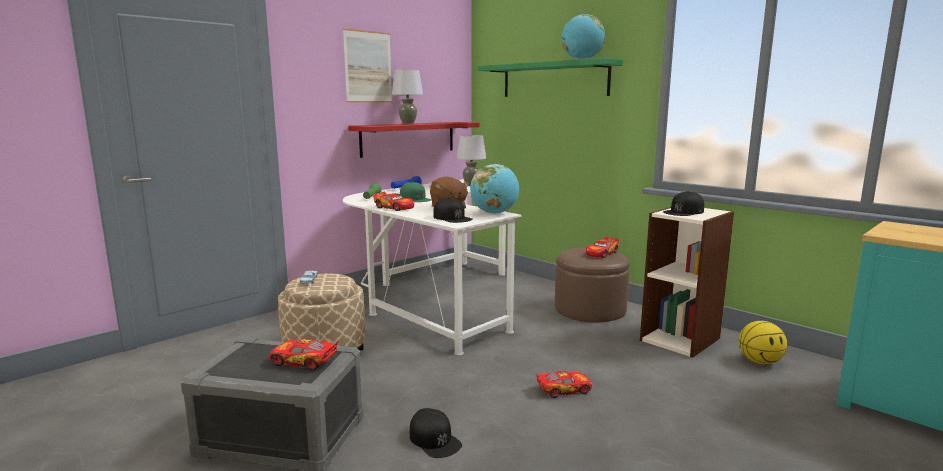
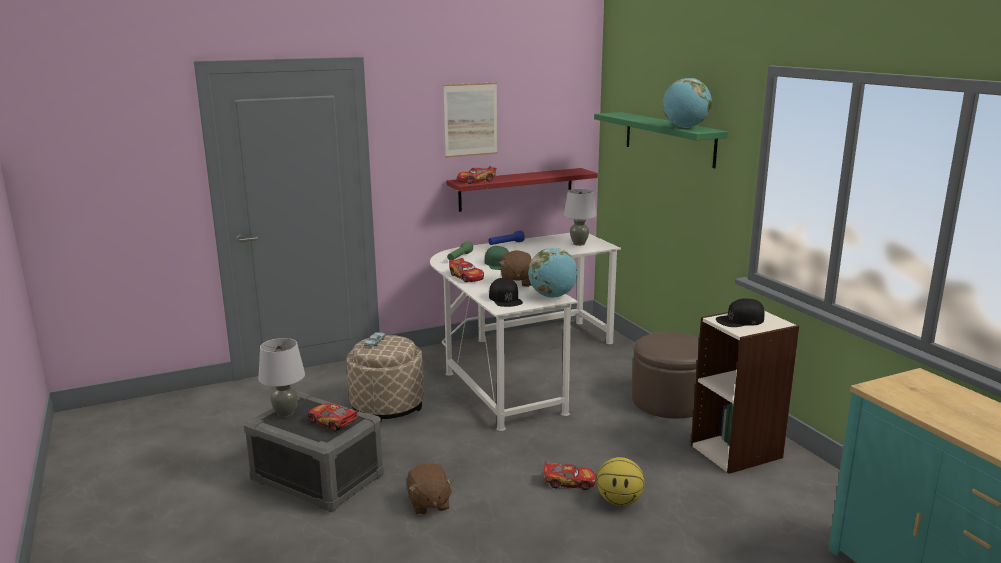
camera: 20 degrees right, 5 degrees up
(408, 124) = (511, 177): grey table lamp -> grey table lamp (285, 413)
(434, 439) = (428, 504): black cap -> brown plush toy
(602, 253) = (684, 344): toy car -> toy car (476, 181)
(760, 362) = (799, 491): basketball -> basketball (619, 501)

